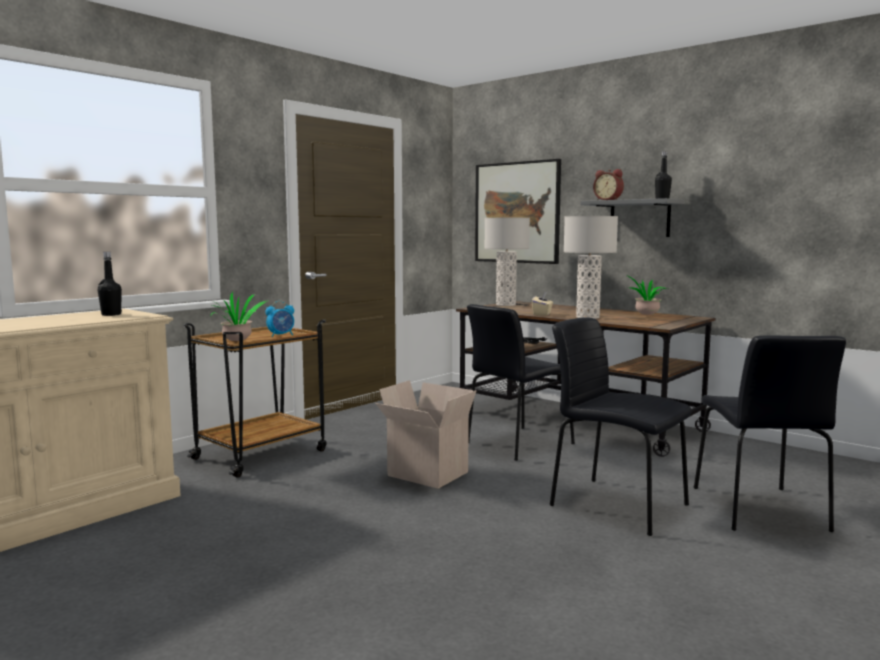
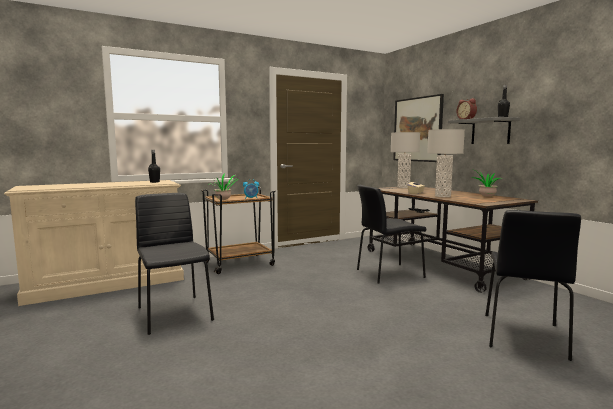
camera: 20 degrees right, 0 degrees up
(425, 474) = (317, 284): cardboard box -> none
(613, 504) = (418, 317): black chair -> black chair (173, 312)

